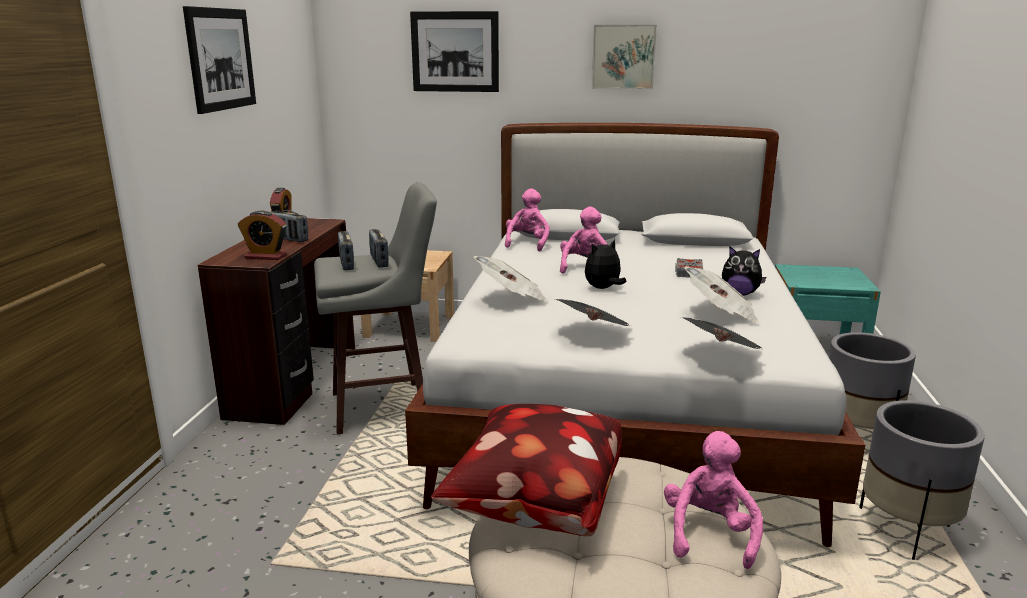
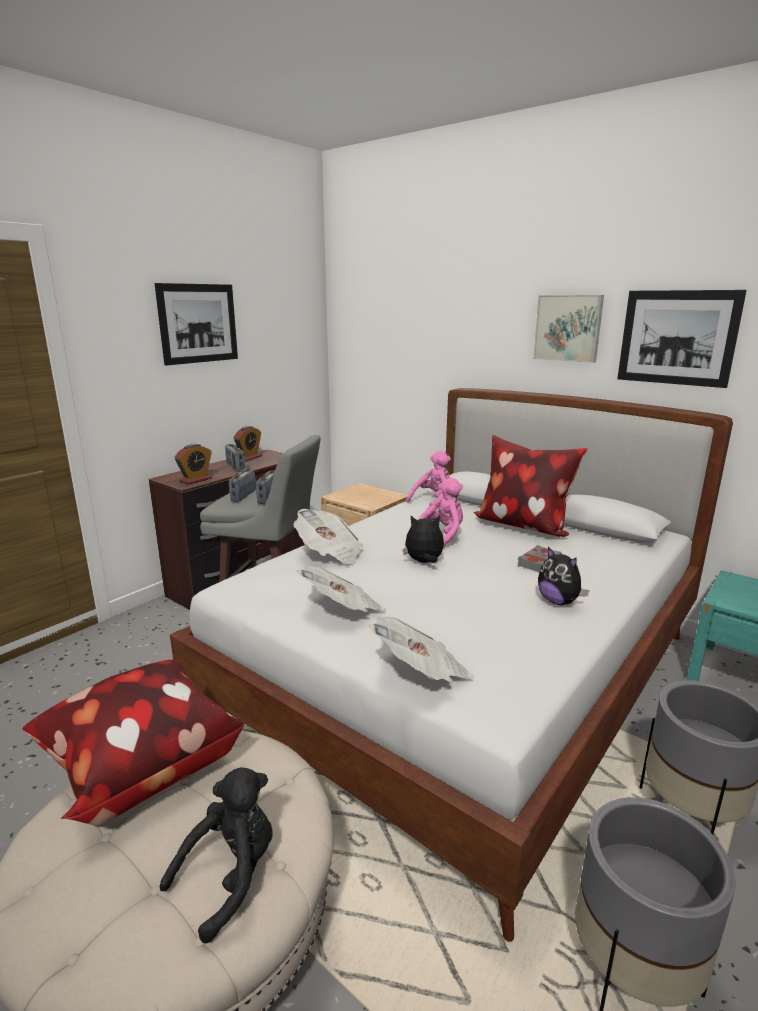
camera: 30 degrees right, 0 degrees up
(265, 256) = (196, 480): alarm clock -> alarm clock turned 90 degrees counterclockwise
(455, 52) = (422, 319): picture -> picture (677, 337)
(633, 249) = (523, 525): none -> pillow
(709, 534) = (230, 876): pink plush toy -> black plush toy
(721, 313) = (499, 620): newspaper -> none

